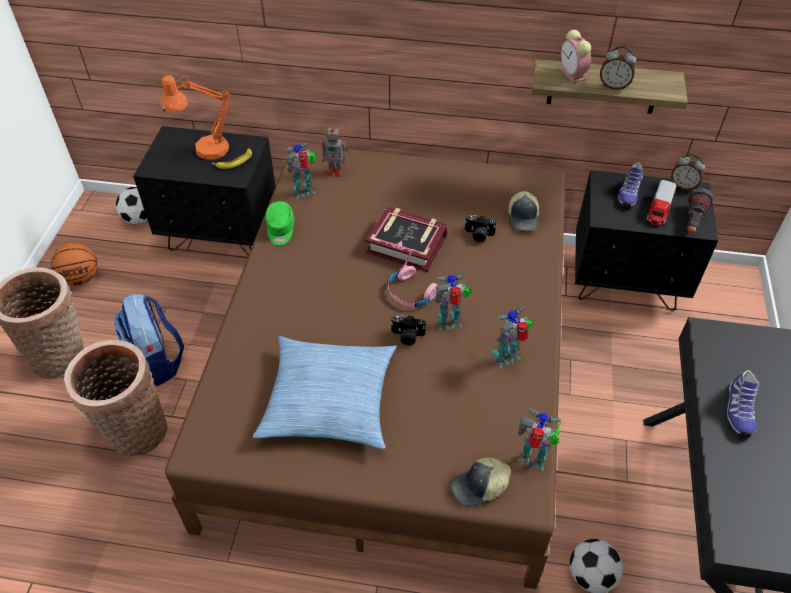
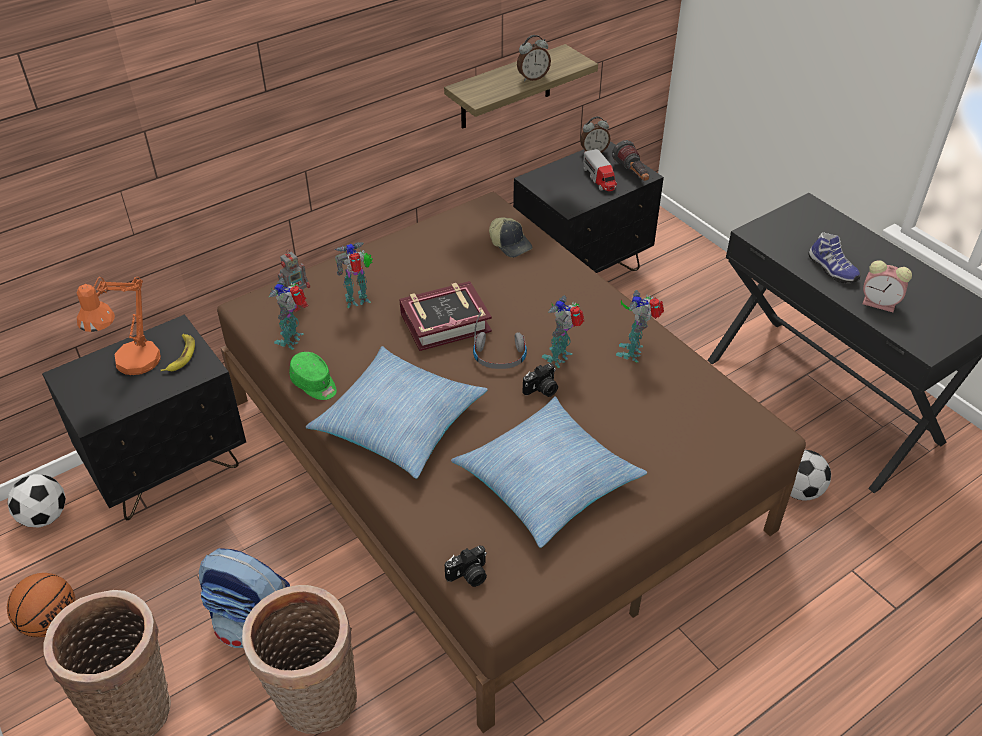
camera: 45 degrees left, 5 degrees down
(294, 289) = (399, 421): none -> pillow
(411, 292) = (499, 356): pink headphones -> grey headphones
(478, 235) = (493, 278): camera -> camera (469, 576)
(479, 487) = (731, 451): cap -> none
(533, 460) = (739, 405): toy robot -> toy robot (359, 300)
(573, 75) = (491, 84): alarm clock -> alarm clock (880, 303)
(628, 193) = (563, 179): shoe -> none

